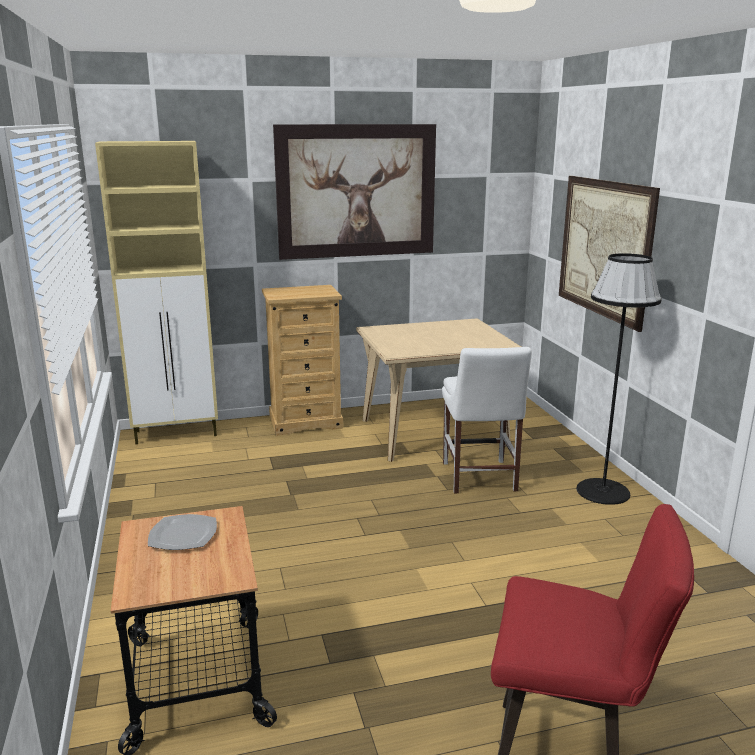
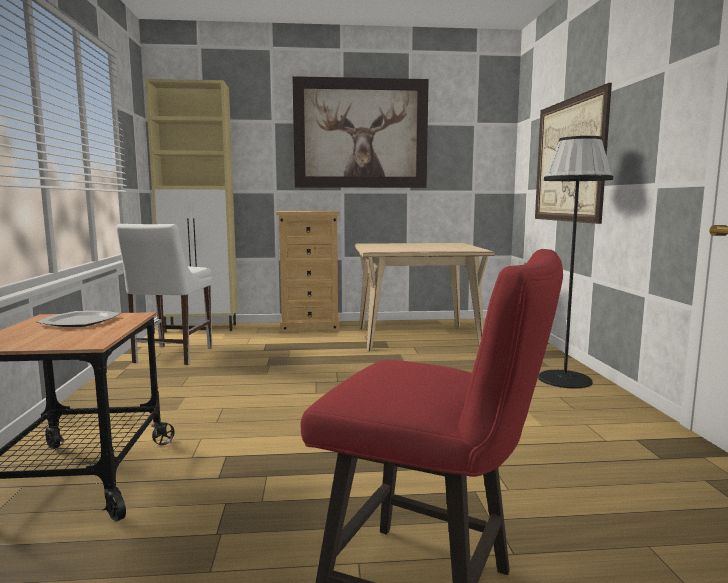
camera: 10 degrees right, 10 degrees down
(479, 478) = (445, 365): white chair -> white chair (171, 356)

